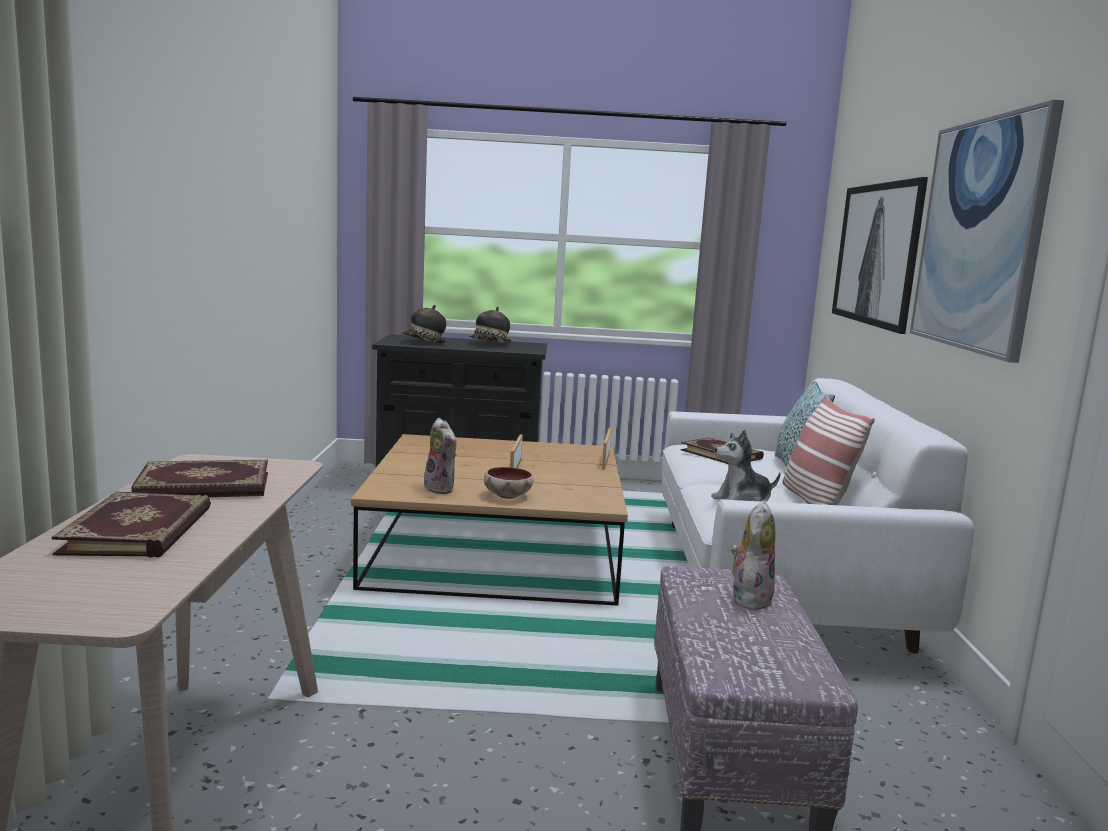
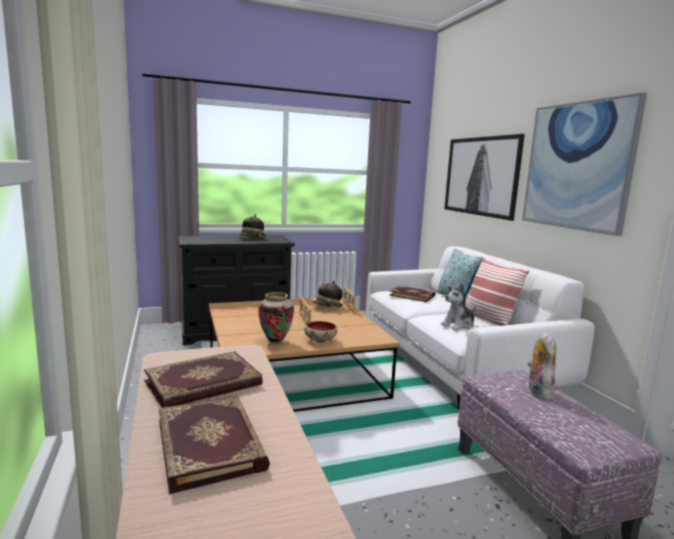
camera: 20 degrees left, 0 degrees up
(424, 342) = (210, 240): hat -> hat (327, 307)
(442, 489) = (275, 341): plush toy -> vase

